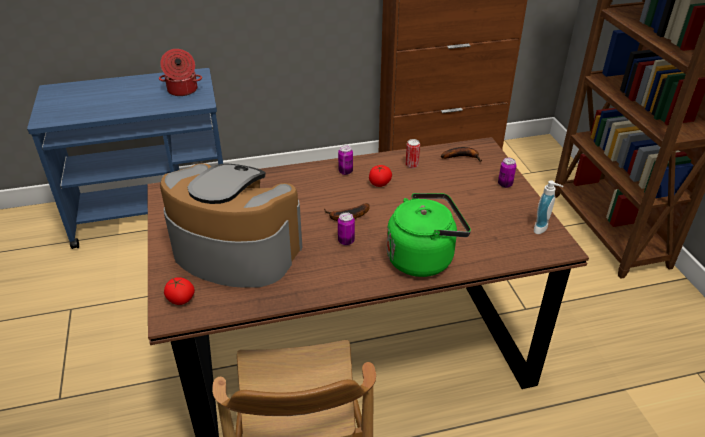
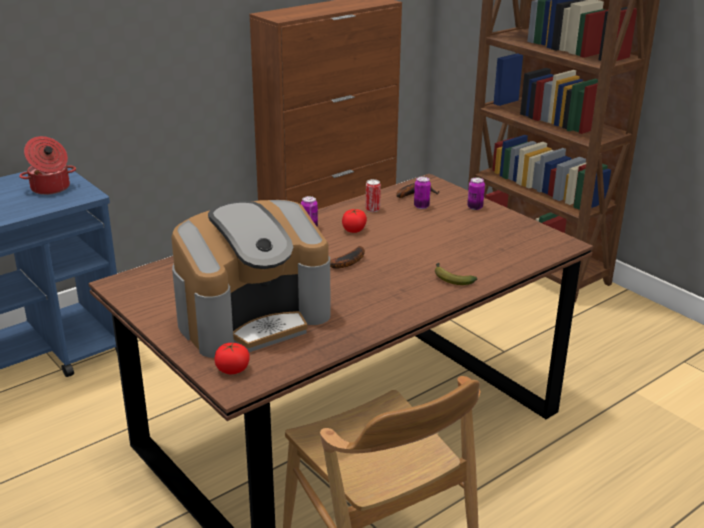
camera: 25 degrees left, 10 degrees down
(234, 251) = (253, 317): coffee machine -> coffee machine turned 150 degrees clockwise
(346, 241) = (363, 282): can -> can (421, 206)
(424, 258) = (451, 278): green kettle -> banana
(543, 229) = (538, 233): soap dispenser -> none

